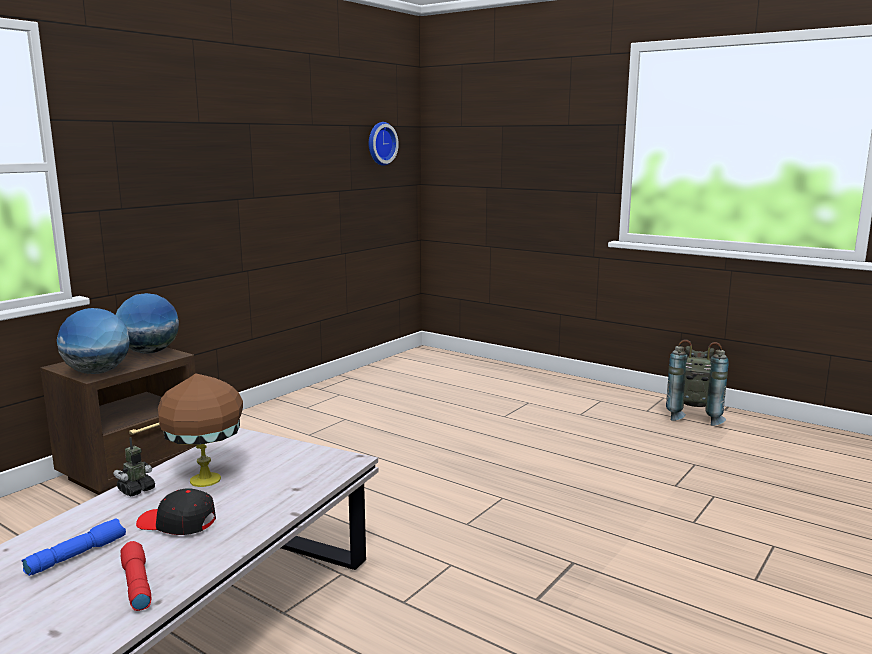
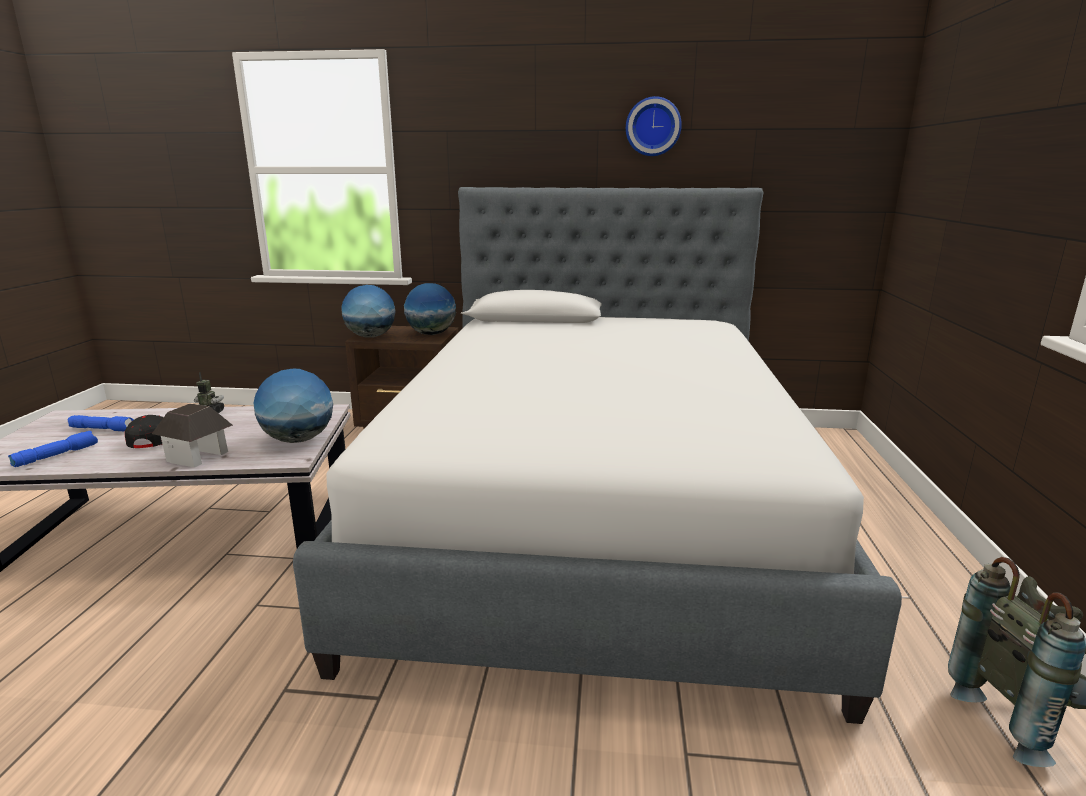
camera: 60 degrees right, 5 degrees up
(136, 584) = (56, 455): red flashlight -> blue flashlight
(206, 479) = (235, 425): brown table lamp -> none
(277, 501) = (198, 456): none -> toy house
(303, 455) = (298, 440): none -> globe
(380, 143) = (810, 152): wall clock -> wall clock (653, 127)
(424, 442) = (593, 512): none -> bed

